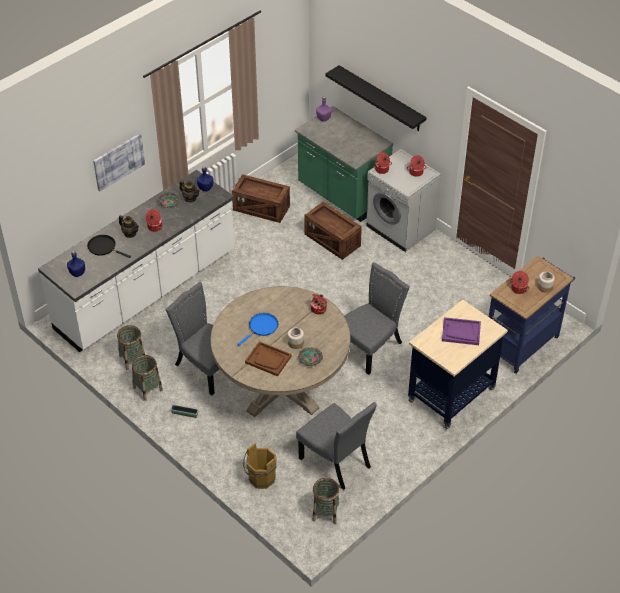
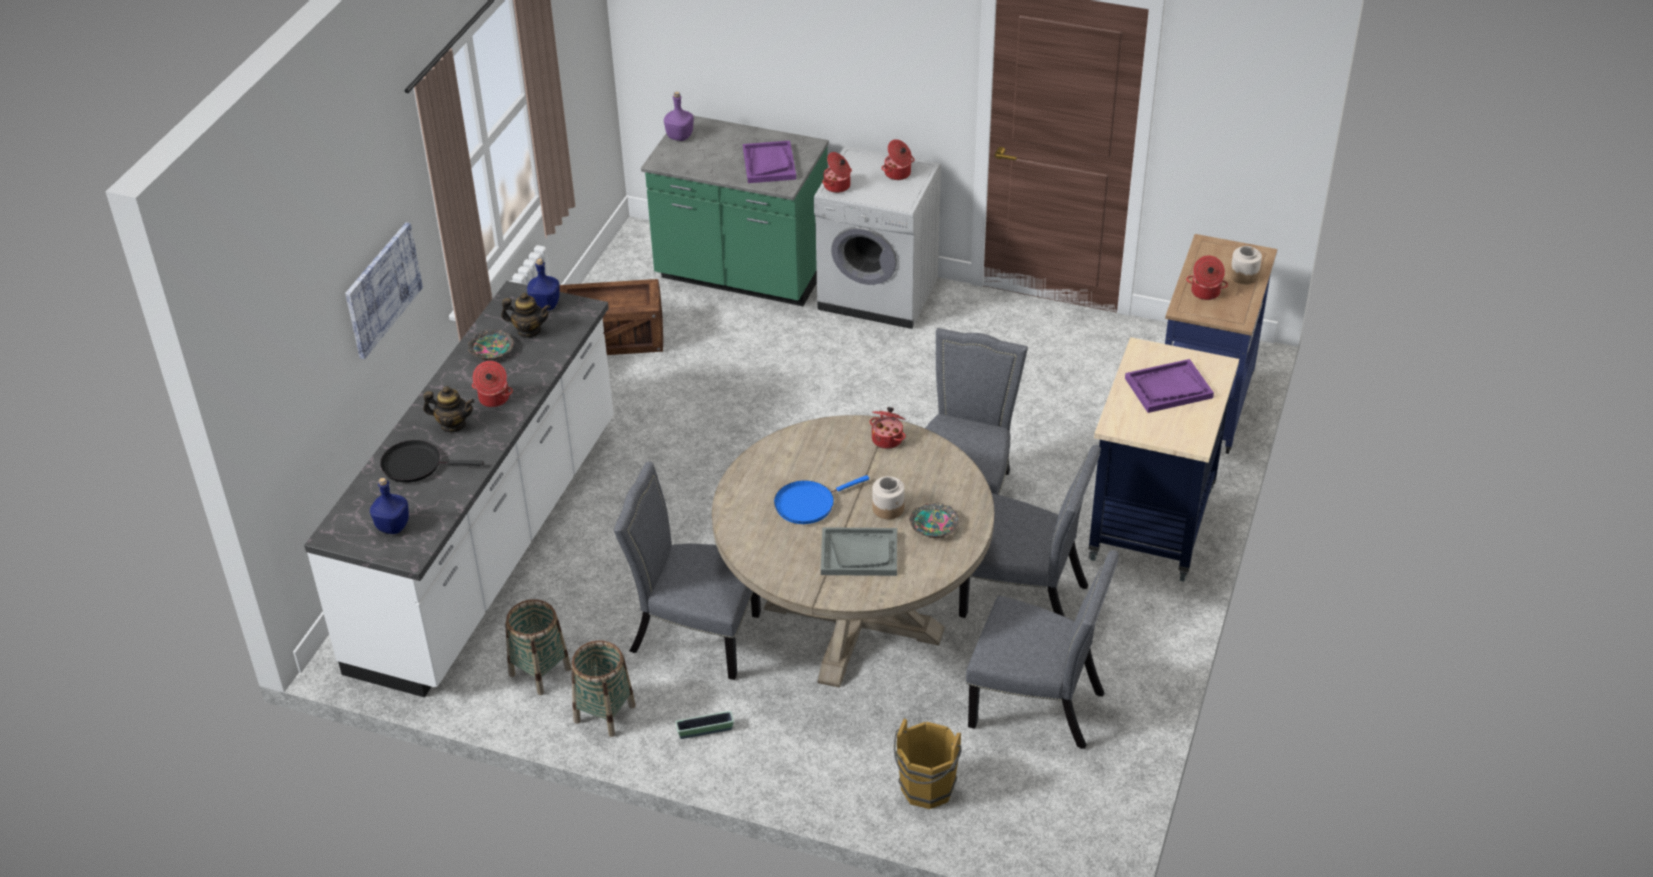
camera: 25 degrees left, 5 degrees down
(262, 327) = (808, 504): blue frying pan -> blue frying pan turned 135 degrees counterclockwise
(268, 359) = (859, 553): brown tray -> grey tray
(325, 512) = (1080, 801): basket -> none
(332, 240) = (775, 350): crate -> none
(355, 147) = (769, 164): none -> purple tray
(365, 407) = (1022, 597): none -> grey chair
(381, 99) = (789, 62): black shelf -> none

